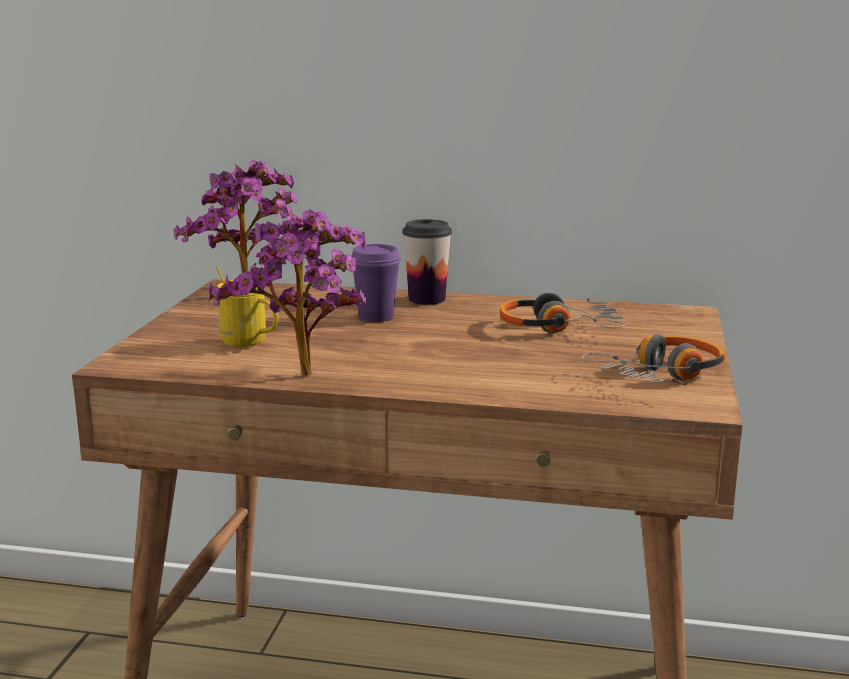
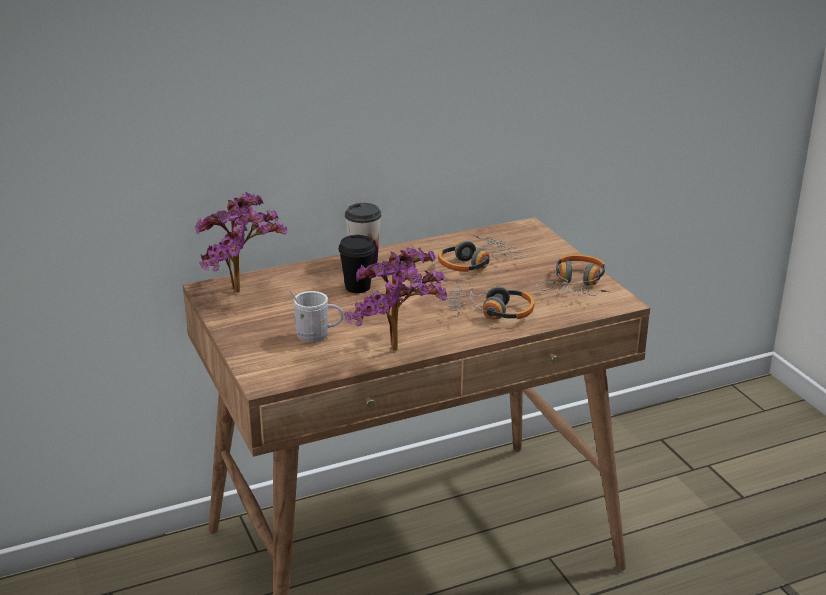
camera: 35 degrees left, 10 degrees up
(249, 344) = (318, 336): yellow mug -> white mug
(376, 317) = (357, 287): purple cup -> black cup
(491, 371) = (489, 311): none -> headphones

